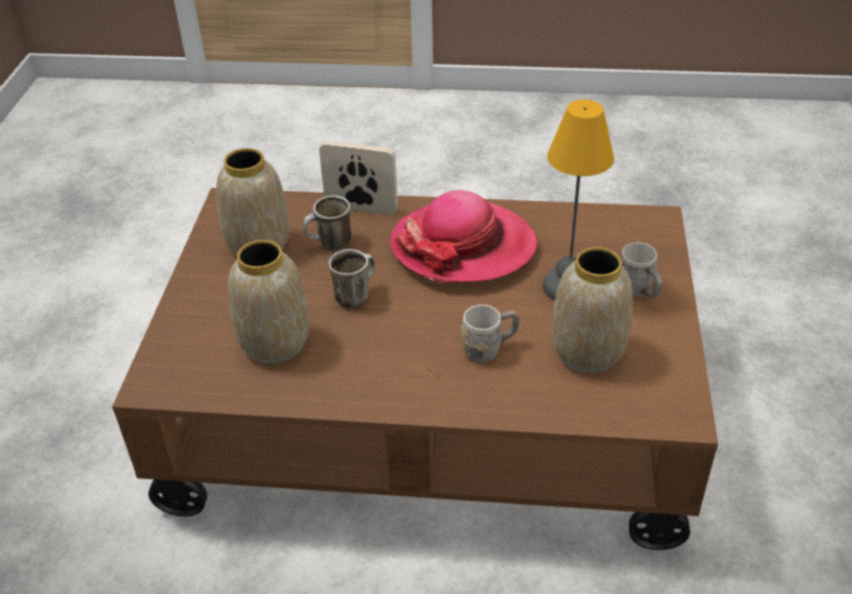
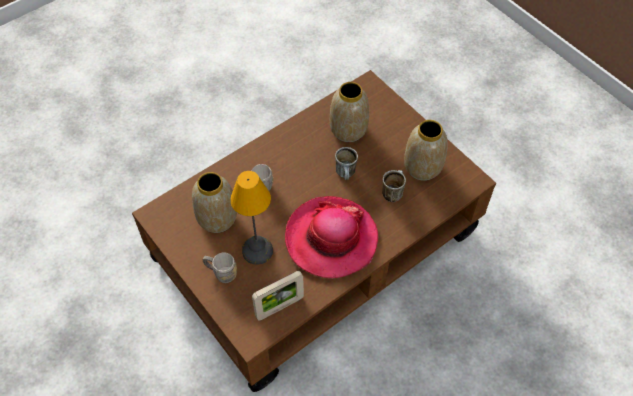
camera: 135 degrees right, 15 degrees up
(361, 208) = (408, 225): picture frame -> picture frame (279, 307)

